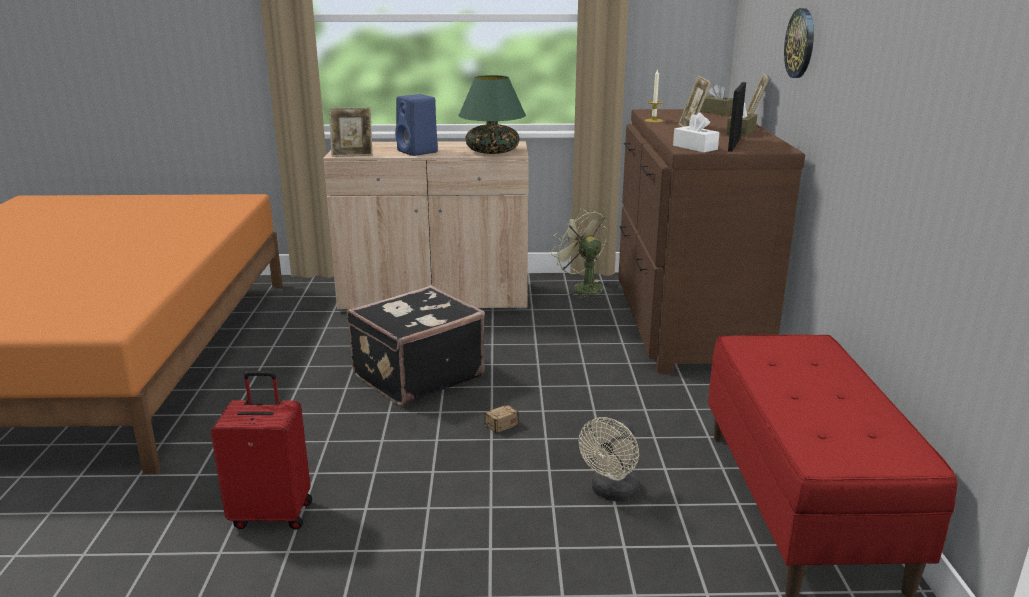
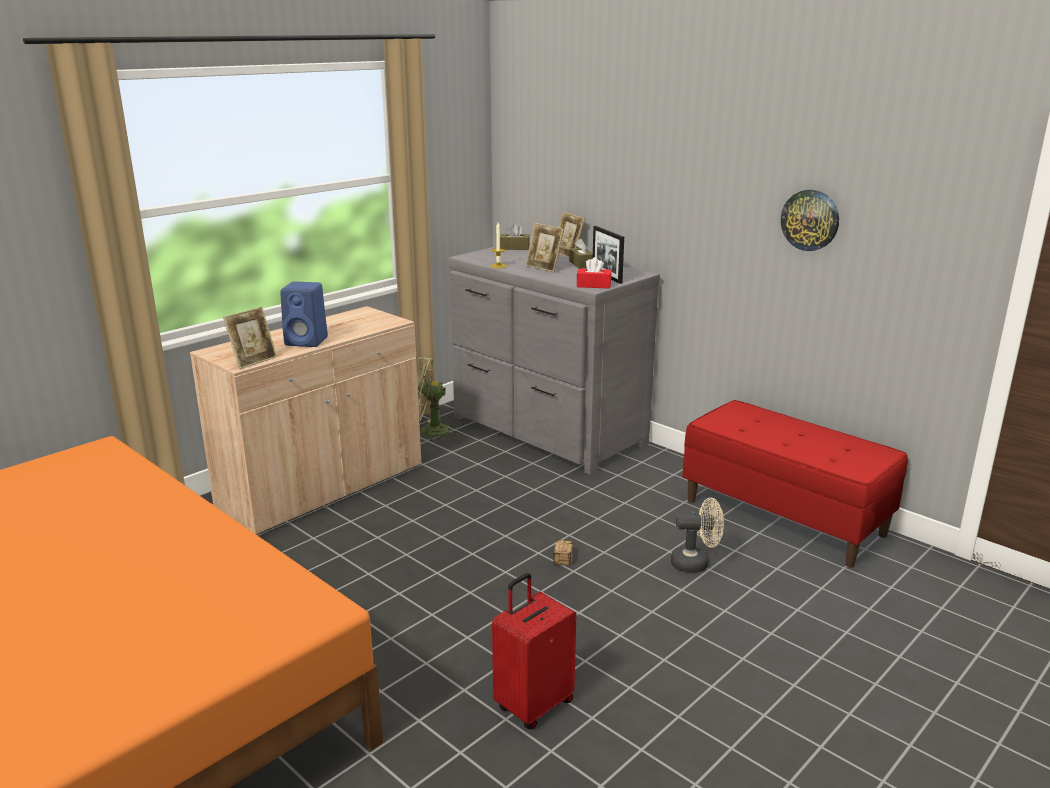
camera: 45 degrees left, 0 degrees up
(416, 375) = (435, 555): black suitcase -> none
(492, 151) = (371, 324): green table lamp -> none
(612, 493) = (696, 563): beige fan -> beige fan turned 75 degrees counterclockwise
(685, 323) = (546, 431): brown dresser -> grey dresser
(695, 147) = (593, 285): white tissue box -> red tissue box
(800, 43) = (626, 191): wall clock -> wall clock (810, 220)

